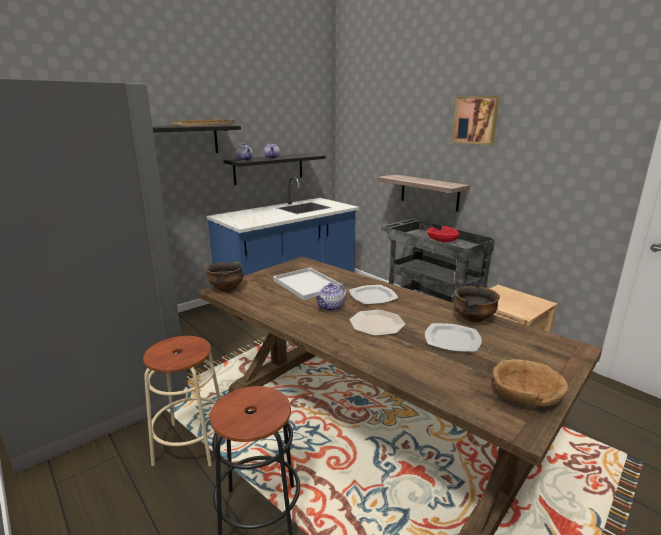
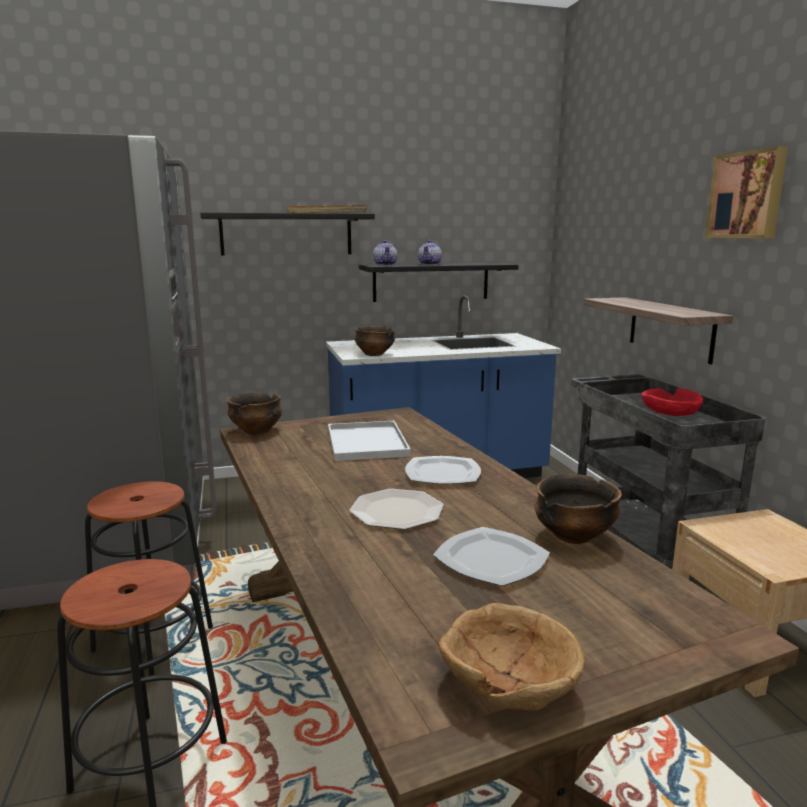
camera: 25 degrees right, 5 degrees down
(190, 443) = (153, 639): beige stool -> black stool
(255, 223) = (374, 354): none -> bowl
(331, 307) = (360, 476): teapot -> none

